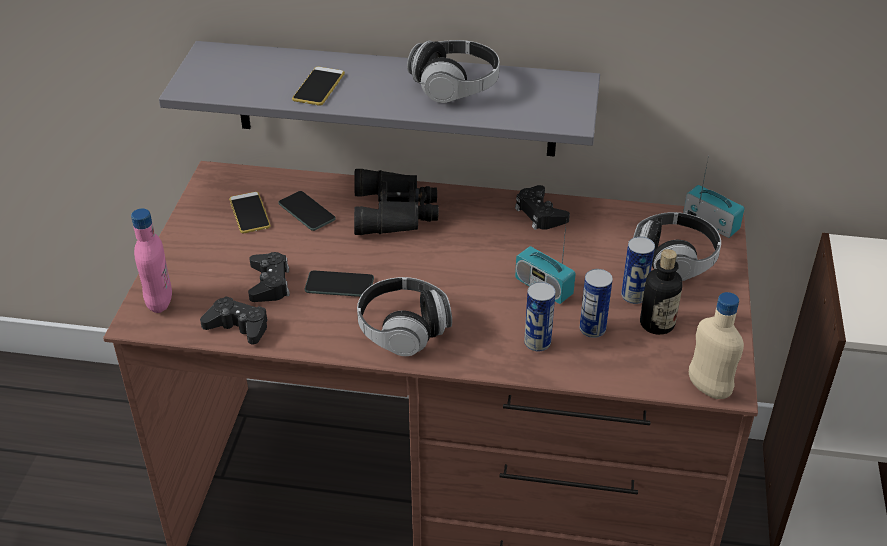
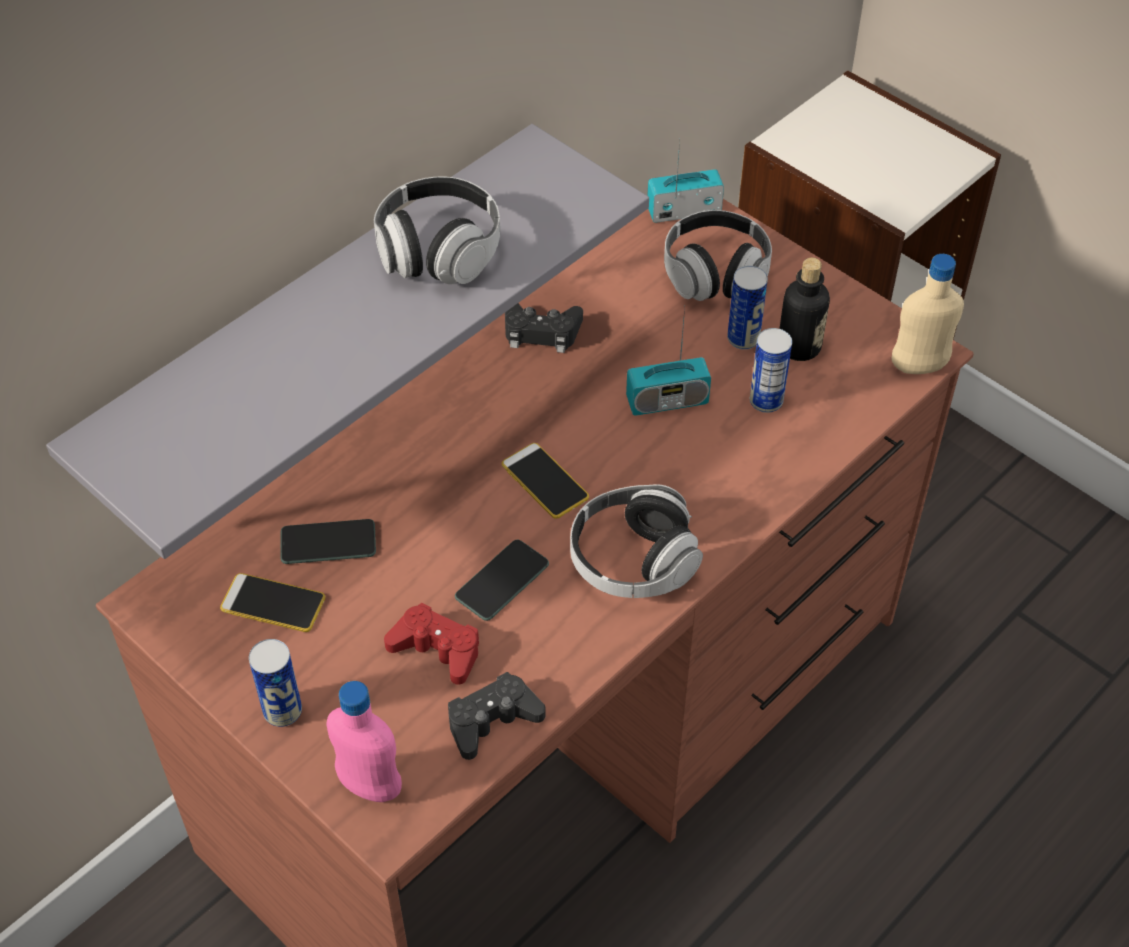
camera: 55 degrees left, 10 degrees up
(269, 283) = (437, 649): black game controller -> red game controller
(318, 87) = (309, 372): phone -> phone (545, 481)
(396, 211) = (413, 455): black binoculars -> none
(537, 343) = (750, 457): can -> can (282, 711)

